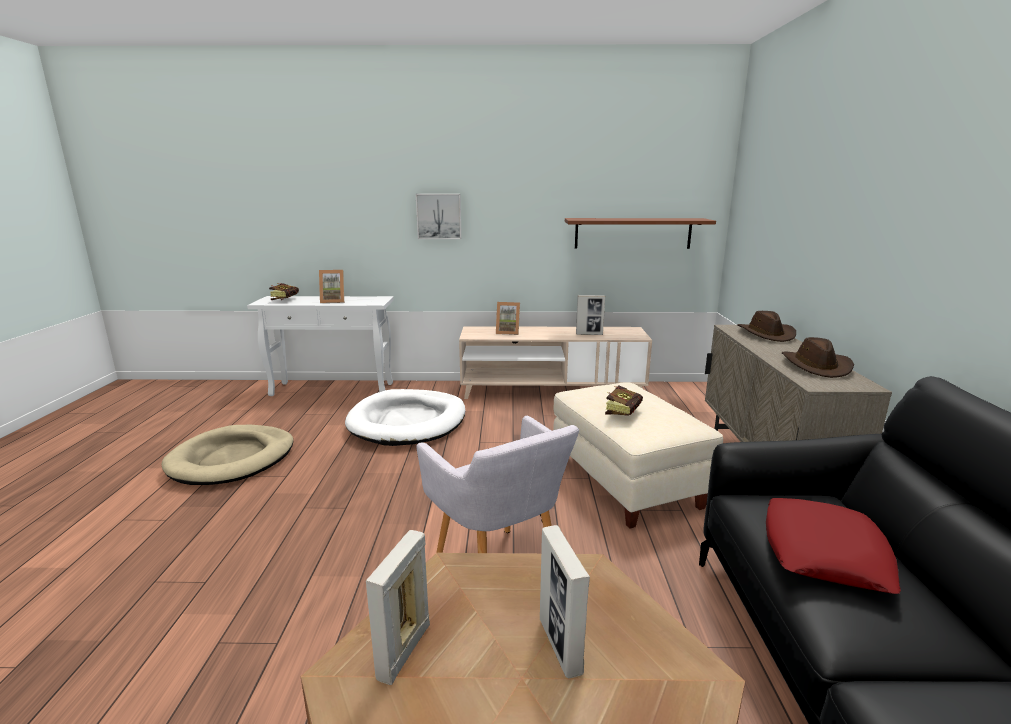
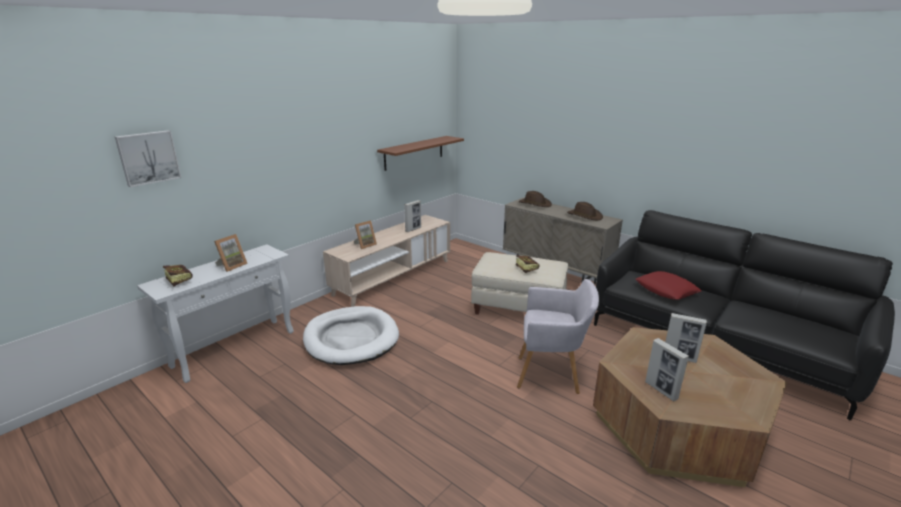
camera: 50 degrees left, 5 degrees up
(232, 459) = (287, 433): beige dog bed -> none
(439, 216) = (293, 165): picture -> picture (148, 157)

